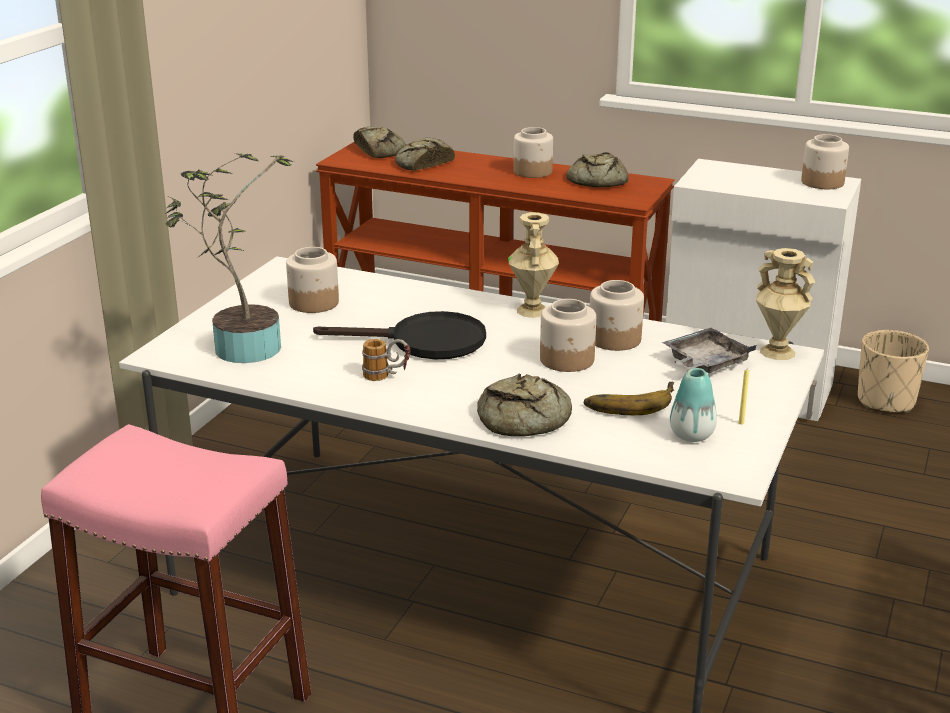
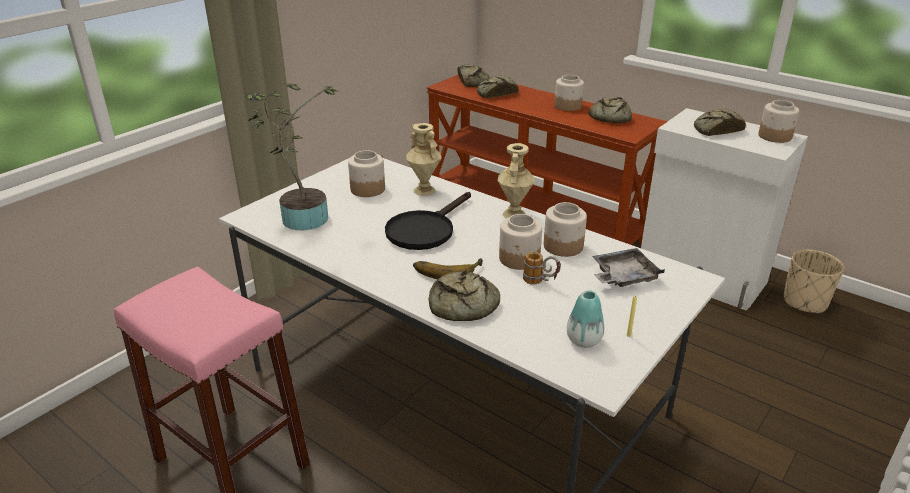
camera: 15 degrees right, 5 degrees up
(387, 377) = (384, 255): mug -> mug (540, 282)
(424, 342) = (425, 230): black frying pan -> black frying pan turned 105 degrees clockwise
(629, 402) = (548, 302): banana -> banana (446, 269)
(748, 181) = (716, 129): none -> bread
(776, 352) = (685, 275): beige vase -> beige vase (424, 190)

